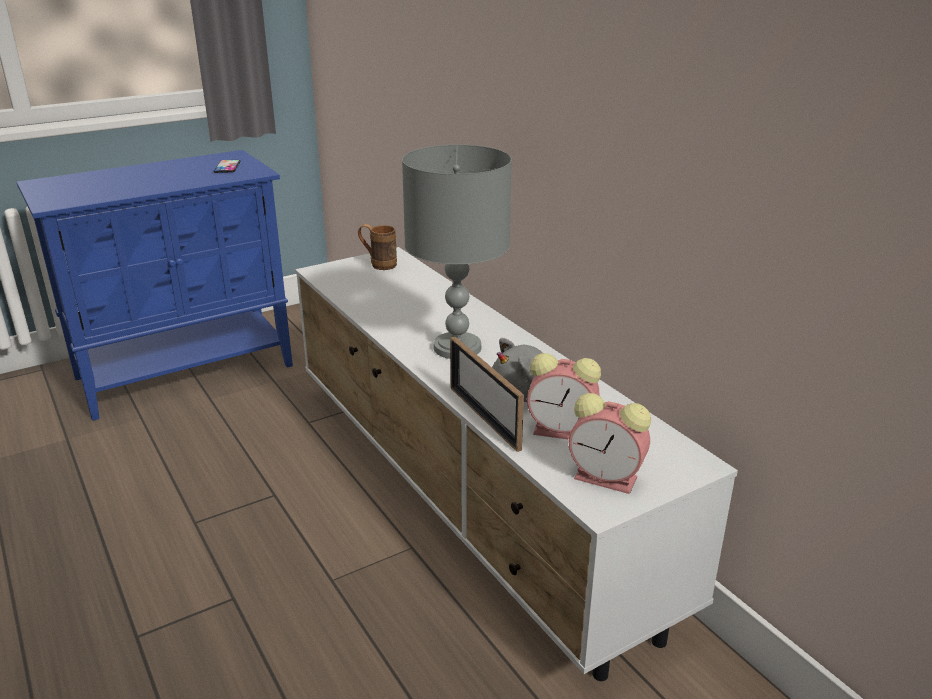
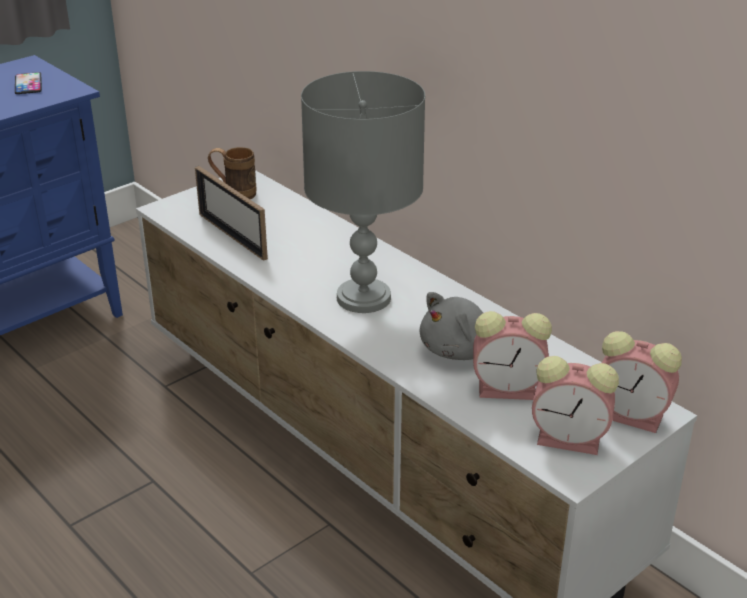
camera: 10 degrees left, 5 degrees up
(484, 417) = (421, 382): picture frame -> picture frame (232, 236)
(674, 464) = (633, 416): none -> alarm clock

